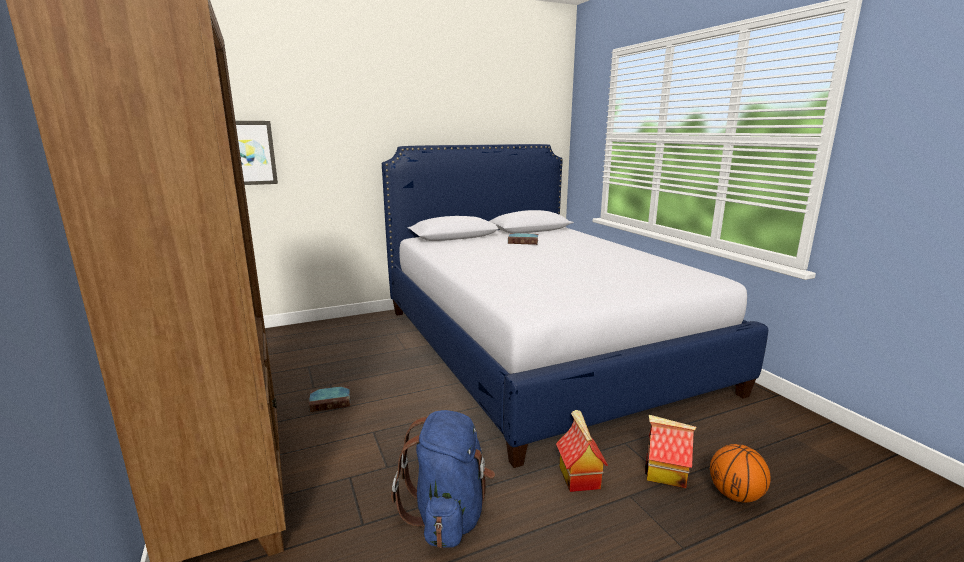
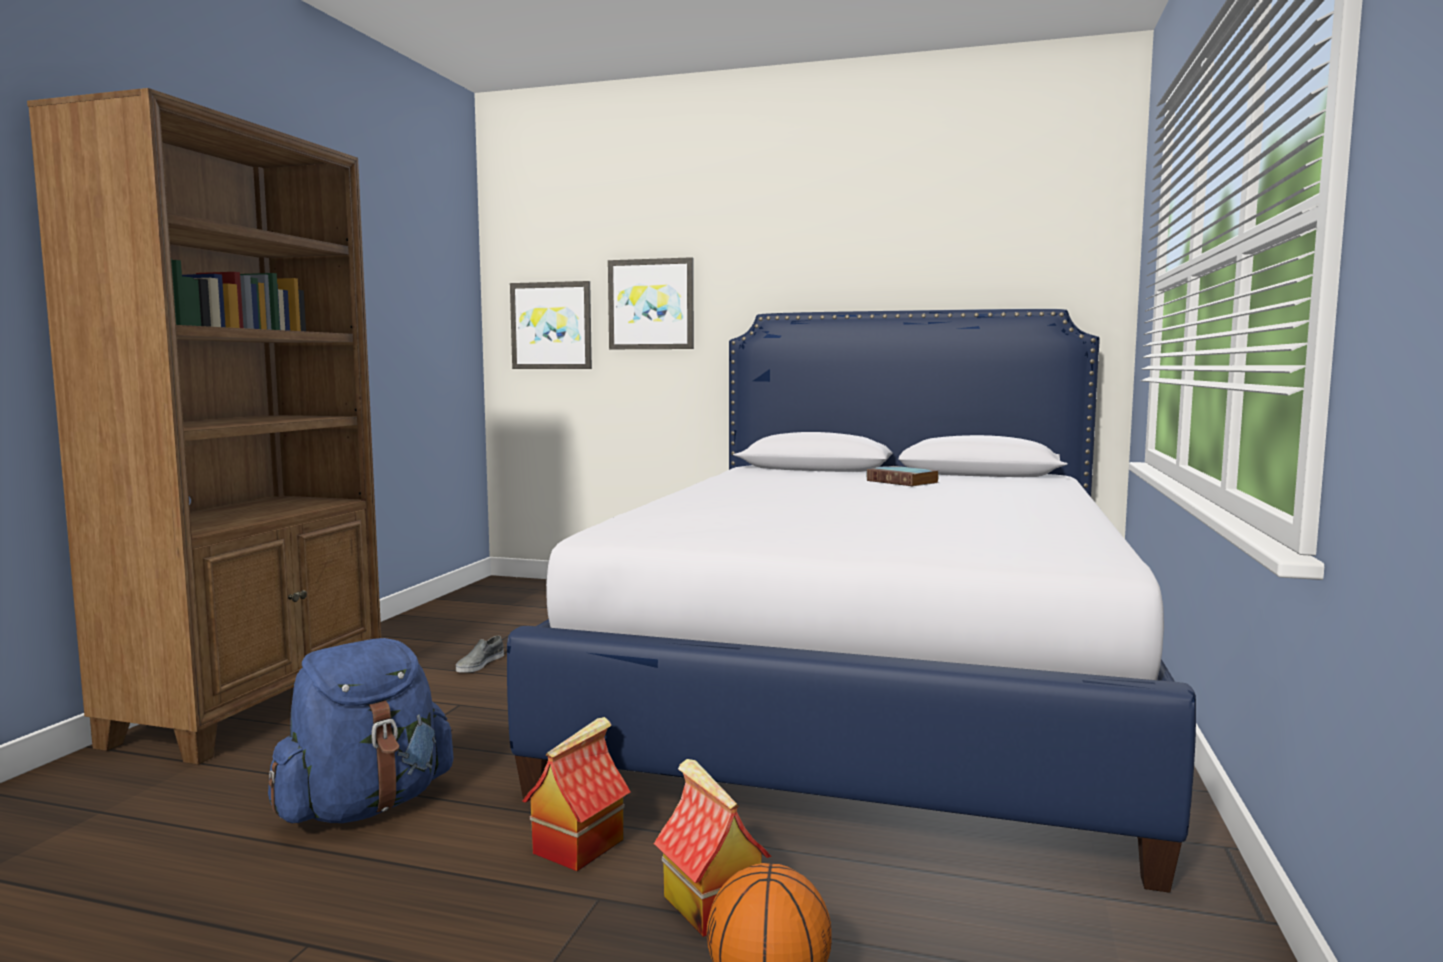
camera: 40 degrees right, 10 degrees down
(319, 138) = (651, 304): none -> picture
(331, 401) = (479, 664): book -> grey shoe

